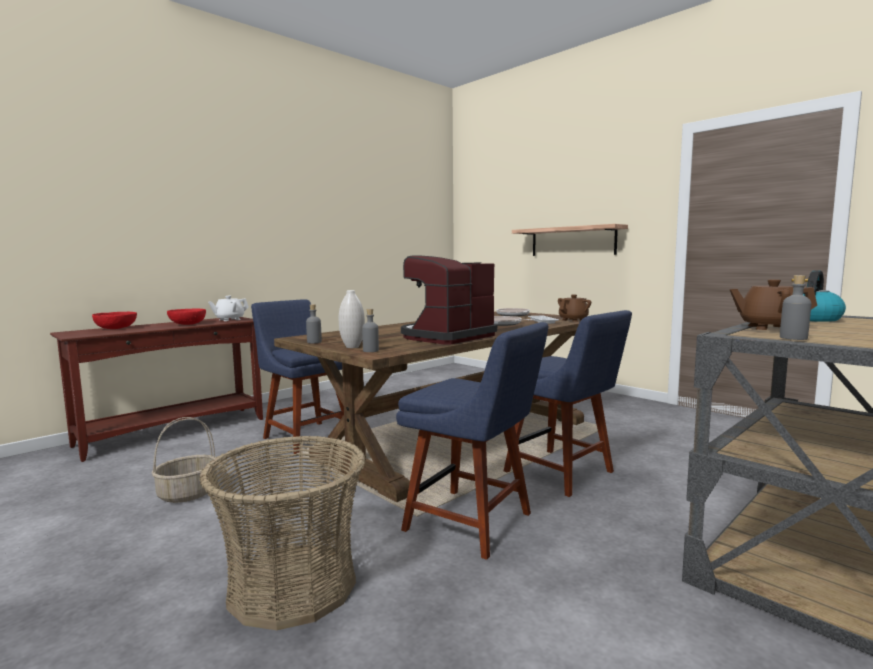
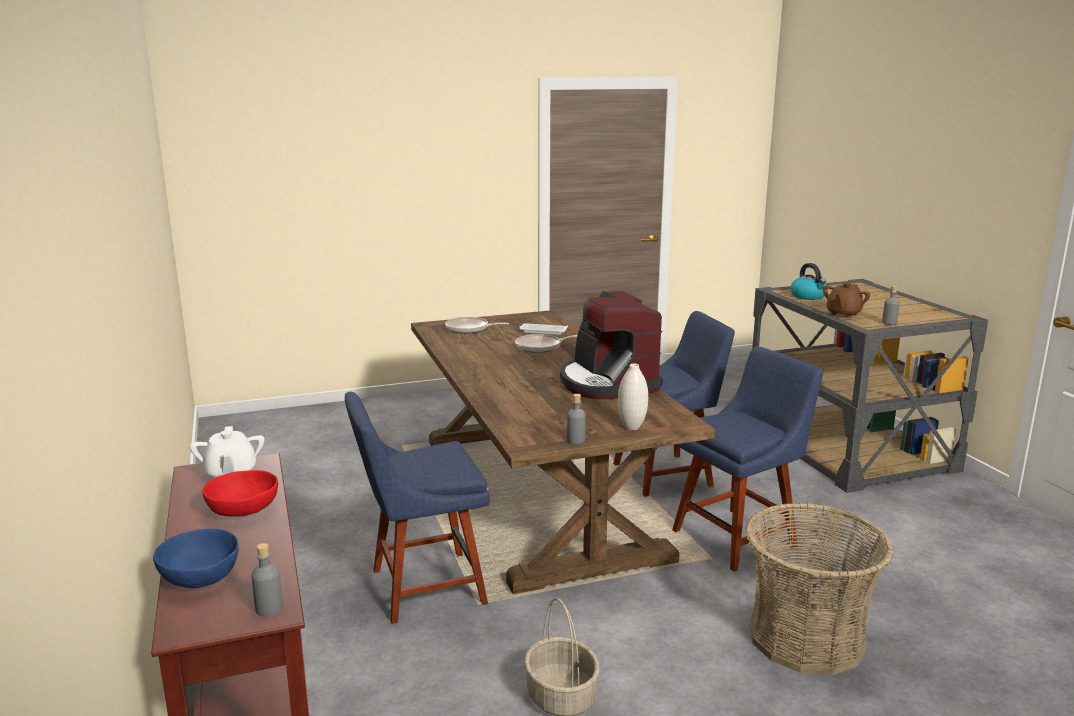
camera: 65 degrees left, 10 degrees up
(116, 328) = (201, 576): red bowl -> blue bowl
(370, 351) = (664, 423): grey bottle -> grey bottle (269, 608)
(572, 241) = (411, 209): shelf -> none
(573, 320) = (549, 320): brown teapot -> none

